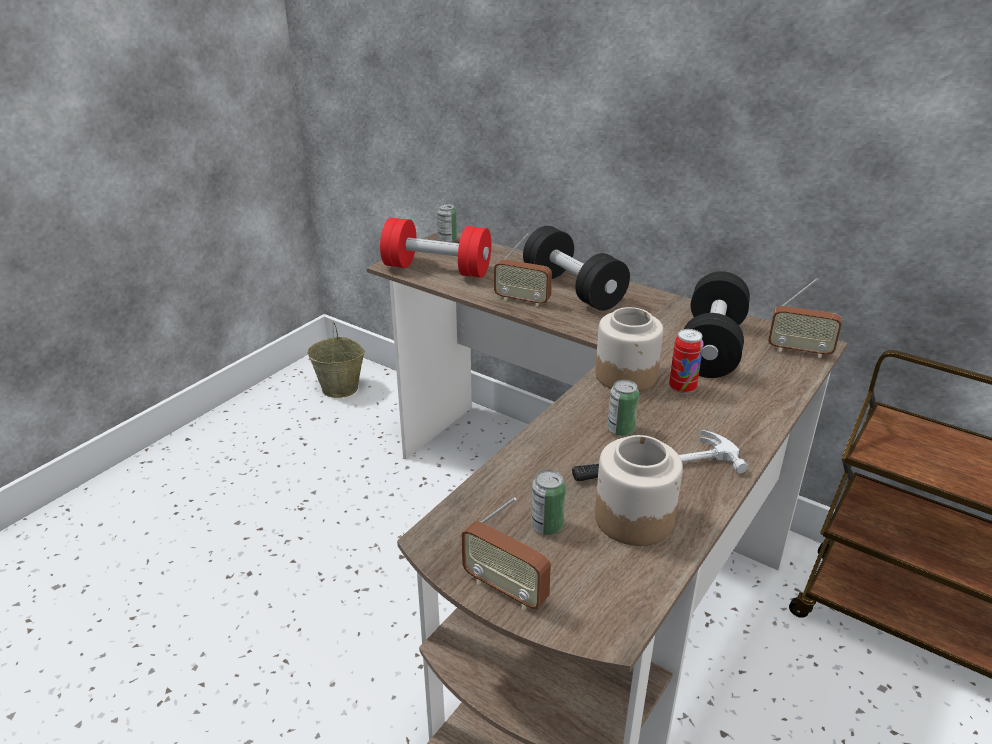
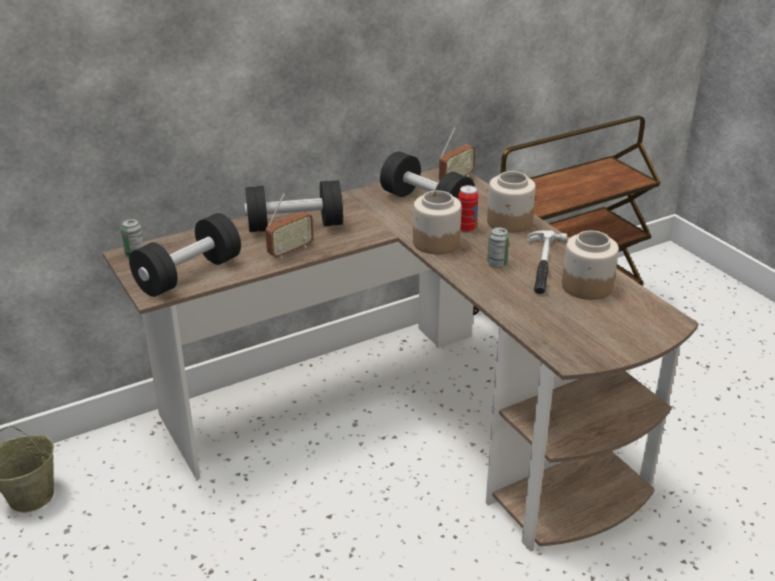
camera: 65 degrees left, 0 degrees up
(437, 269) = (189, 274): red dumbbell -> black dumbbell
(505, 589) = (627, 345): radio -> none
(547, 526) = (578, 316): can -> none
(739, 416) = (509, 222): none -> jar

